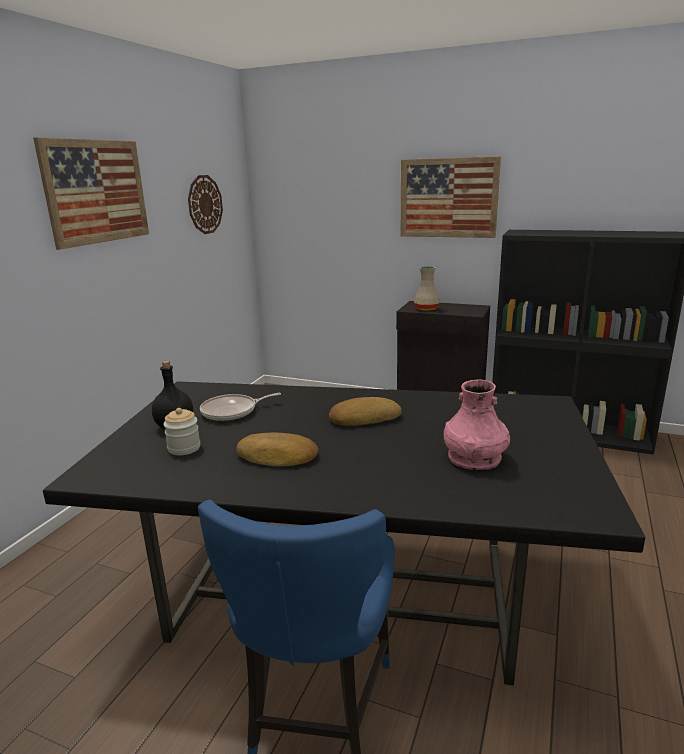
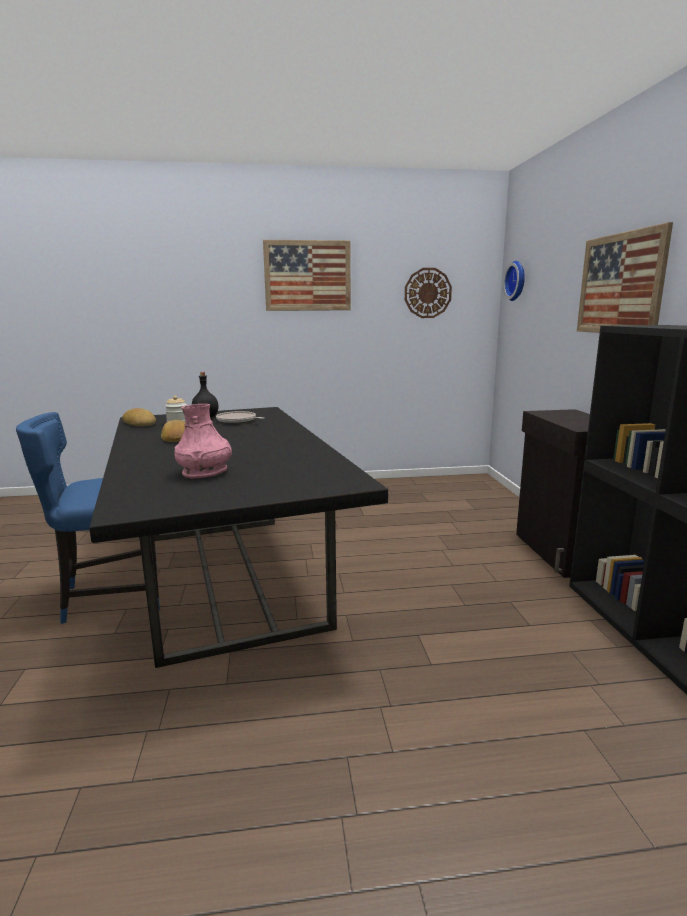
camera: 60 degrees right, 5 degrees down
(284, 188) = (517, 281): none -> wall clock
(364, 418) = (255, 442): bread -> bread (140, 423)
(427, 309) = (556, 416): beige vase -> none

